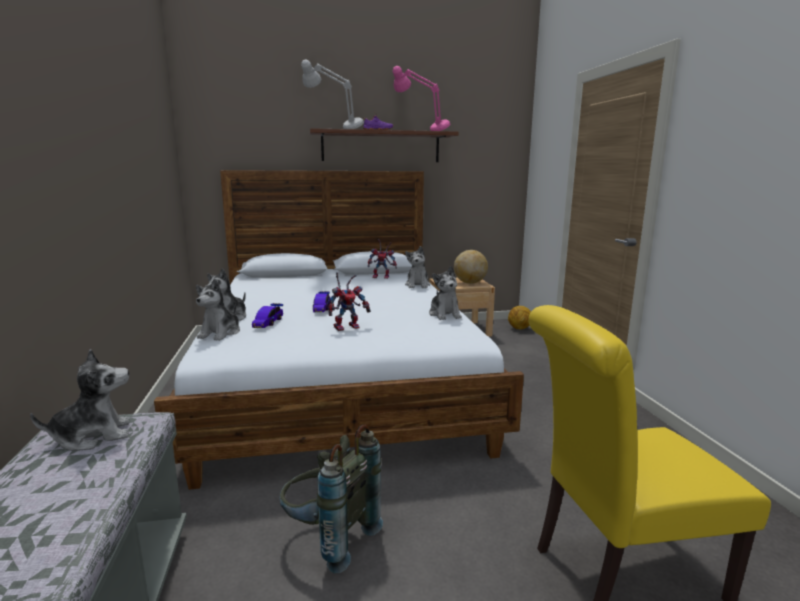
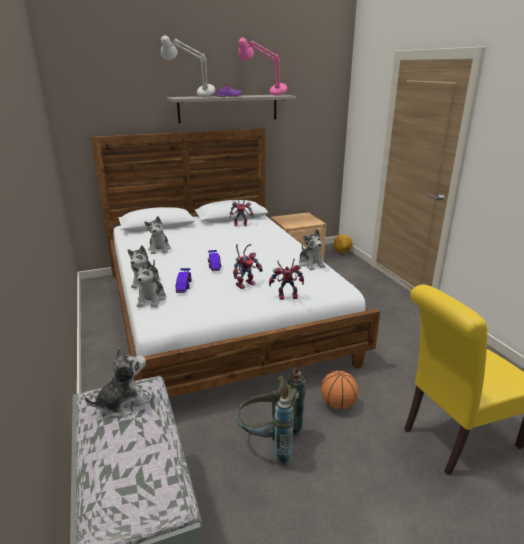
camera: 10 degrees left, 10 degrees up
(381, 147) = (228, 108): brown shelf -> grey shelf
(390, 342) = (286, 297): none -> toy robot
(417, 285) = (274, 232): plush toy -> plush toy (159, 249)
(448, 501) = (338, 404): none -> basketball
(470, 283) = (305, 220): globe -> none

